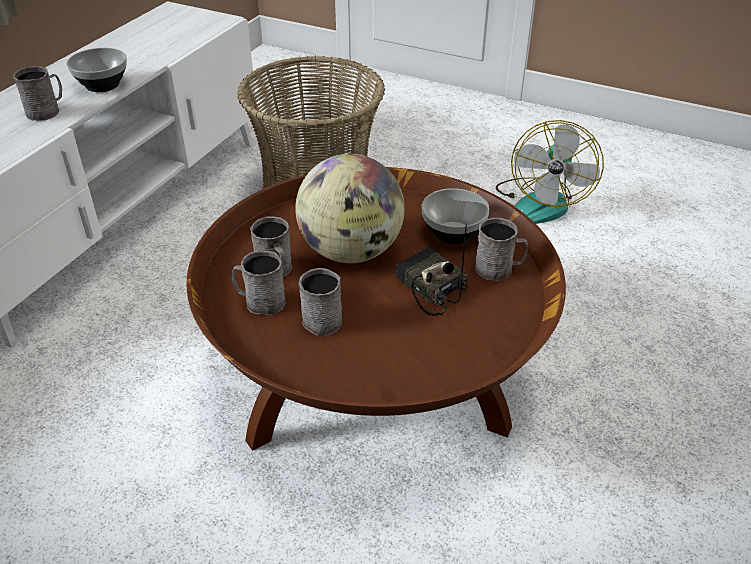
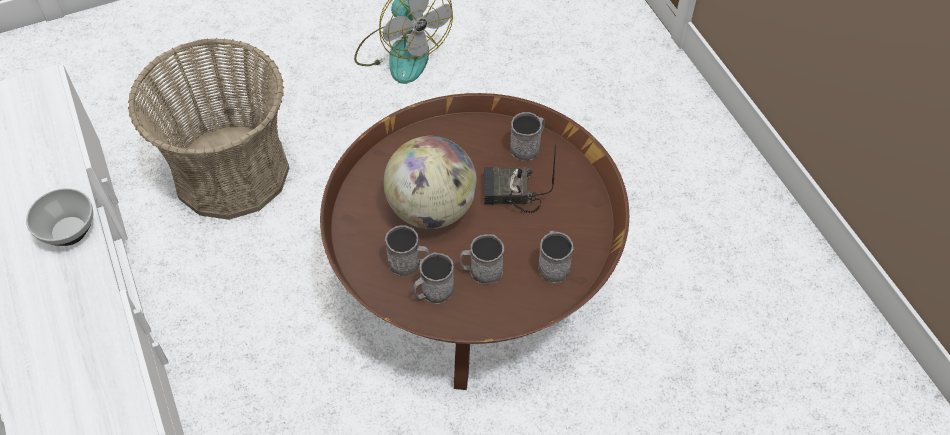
camera: 50 degrees left, 15 degrees up
(47, 111) = (70, 292): grey mug -> grey mug (552, 264)
(453, 234) = (471, 142): bowl -> none

